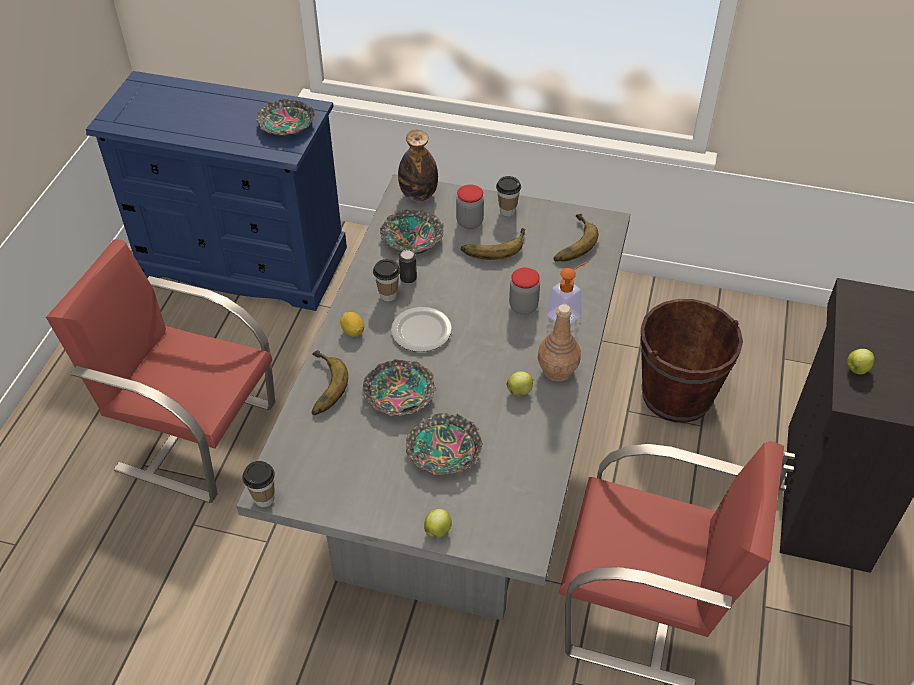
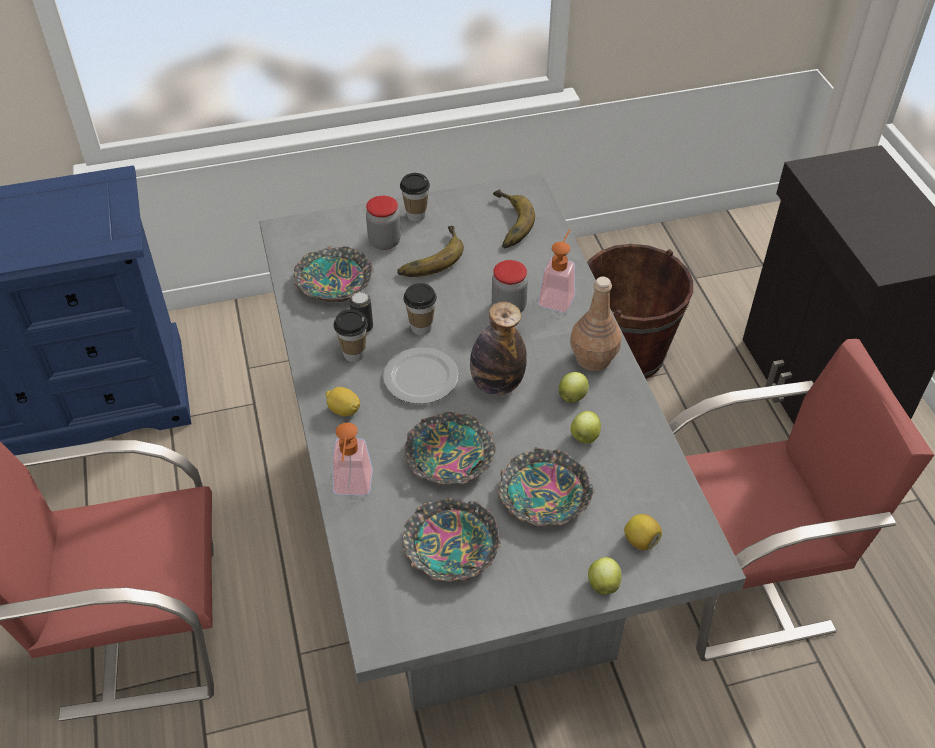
camera: 30 degrees left, 0 degrees up
(264, 498) = (384, 648): cup -> cup (421, 327)
(286, 125) = (94, 209): bowl -> bowl (450, 548)
(319, 386) = (352, 488): banana -> soap dispenser
(418, 195) = (306, 233): bottle -> bottle (496, 384)
(488, 514) = (640, 540): none -> lemon
(856, 369) = (868, 239): apple -> apple (584, 437)

